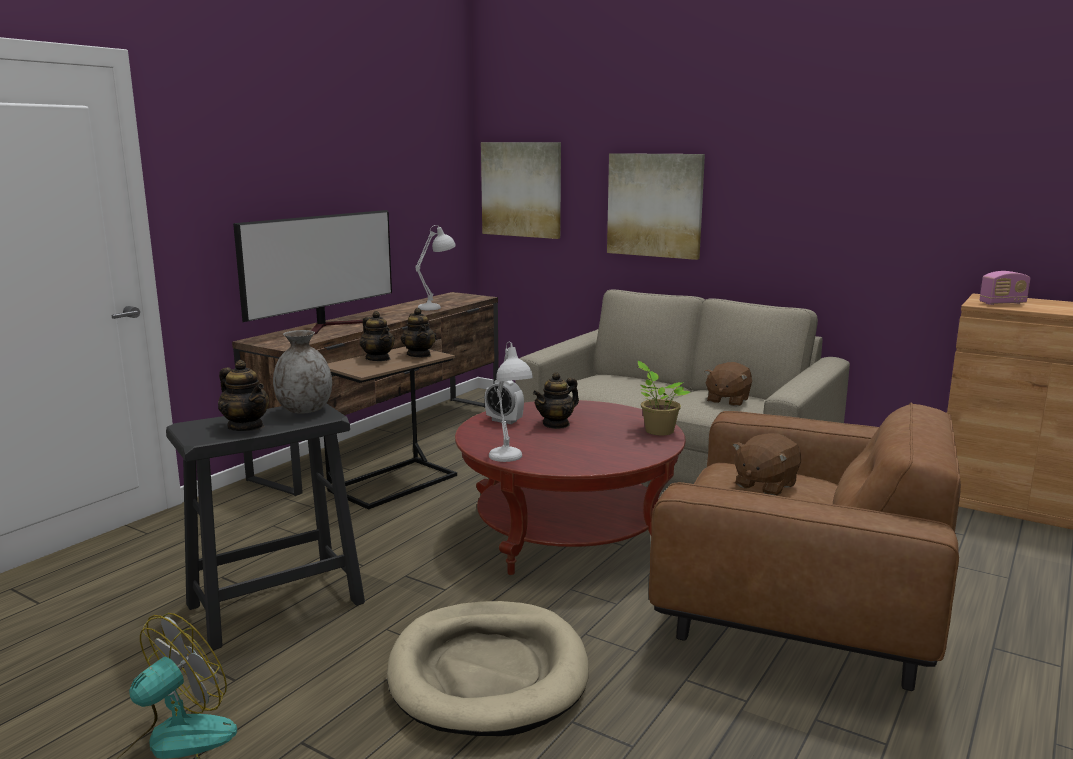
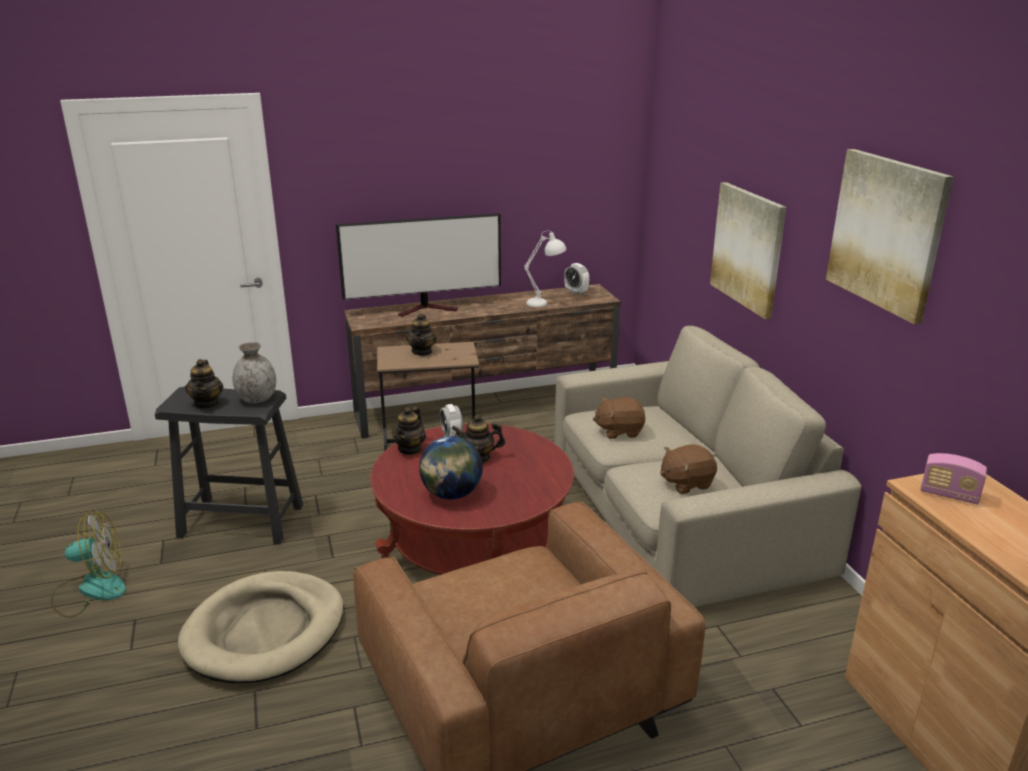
camera: 40 degrees right, 10 degrees up
(419, 355) = (455, 356): teapot -> teapot (410, 449)
(445, 297) = (576, 291): none -> alarm clock
(509, 460) = (385, 481): white table lamp -> none
(521, 189) = (670, 197): picture -> picture (886, 233)
(590, 450) = (451, 494): none -> globe
(657, 430) = (536, 495): potted plant -> none
(764, 485) = (517, 587): brown plush toy -> brown plush toy (619, 431)

